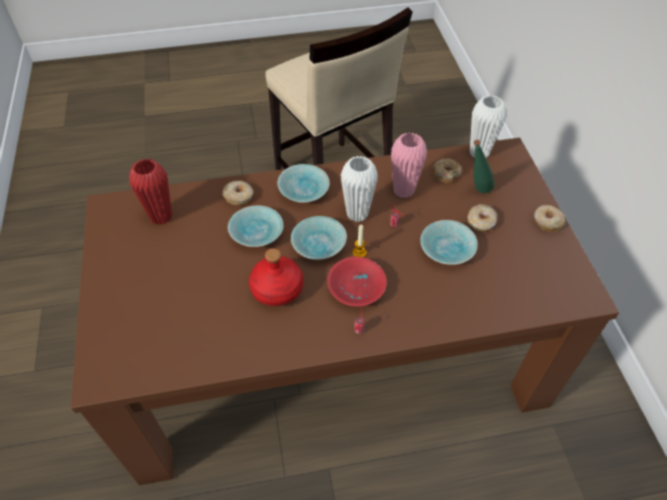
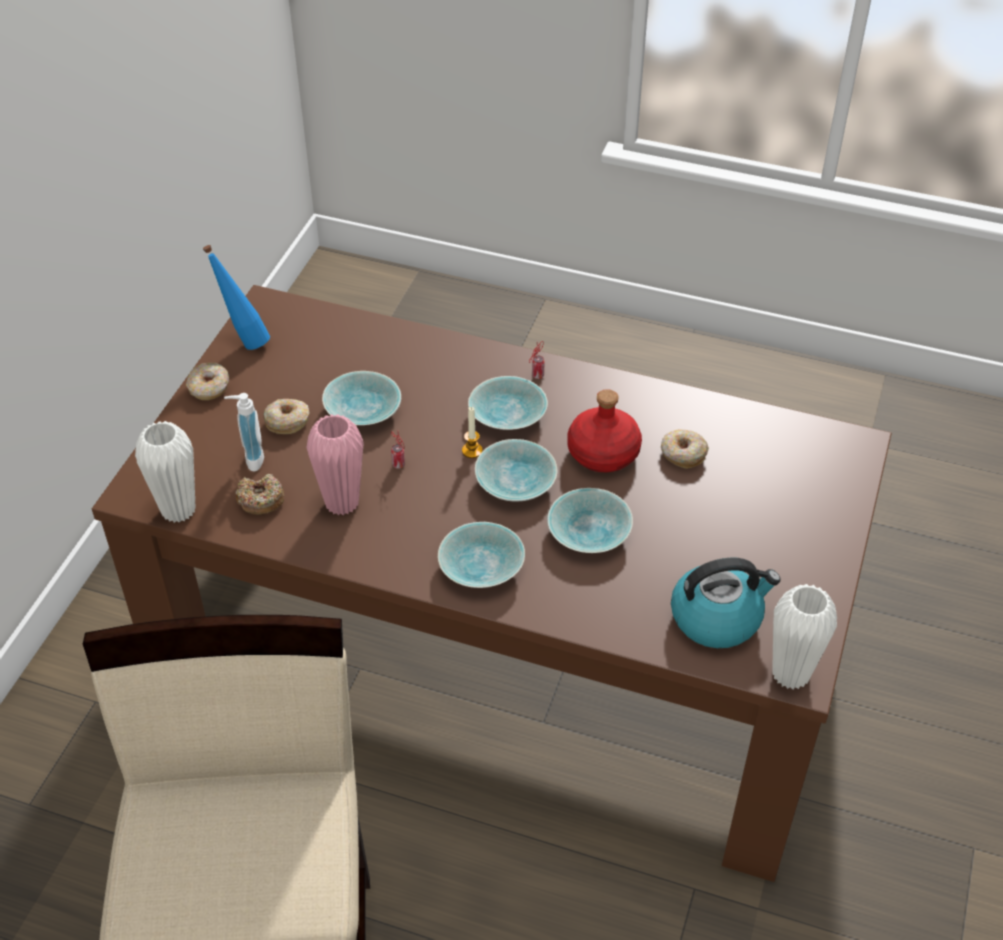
camera: 150 degrees left, 5 degrees down
(161, 217) = (717, 617): red vase -> kettle
(239, 196) = (583, 600): donut -> donut (682, 454)
(357, 214) = (434, 499): white vase -> white vase (790, 674)
(358, 287) = (505, 414): red bowl -> turquoise bowl
(475, 192) = (250, 459): green bottle -> soap dispenser
(568, 263) = (244, 340): none -> blue bottle

